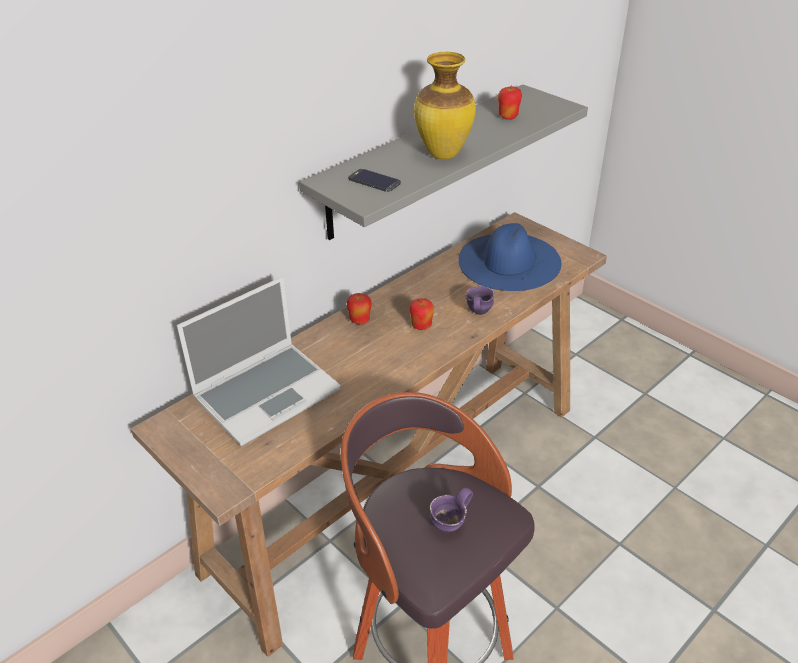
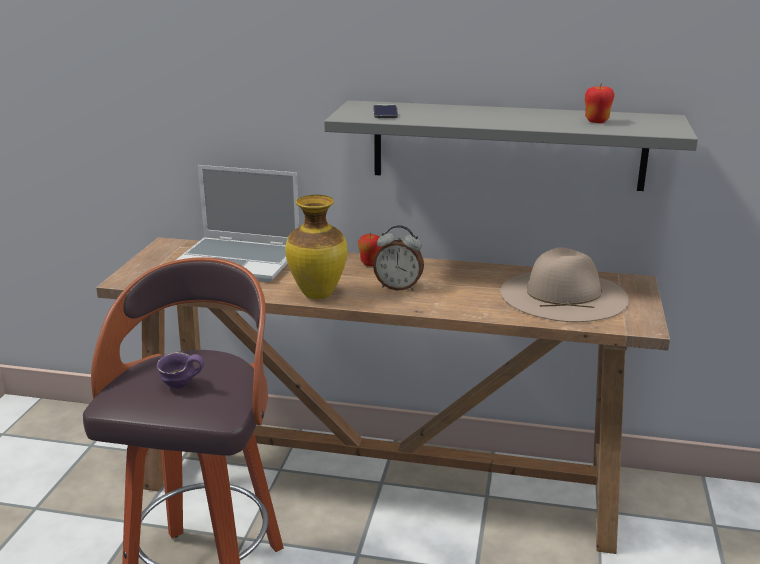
camera: 55 degrees right, 15 degrees down
(421, 326) = (398, 287): apple -> alarm clock
(442, 154) = (472, 118): vase -> vase (317, 294)
(477, 313) = (455, 303): purple mug -> none
(509, 261) = (563, 295): blue hat -> beige hat

